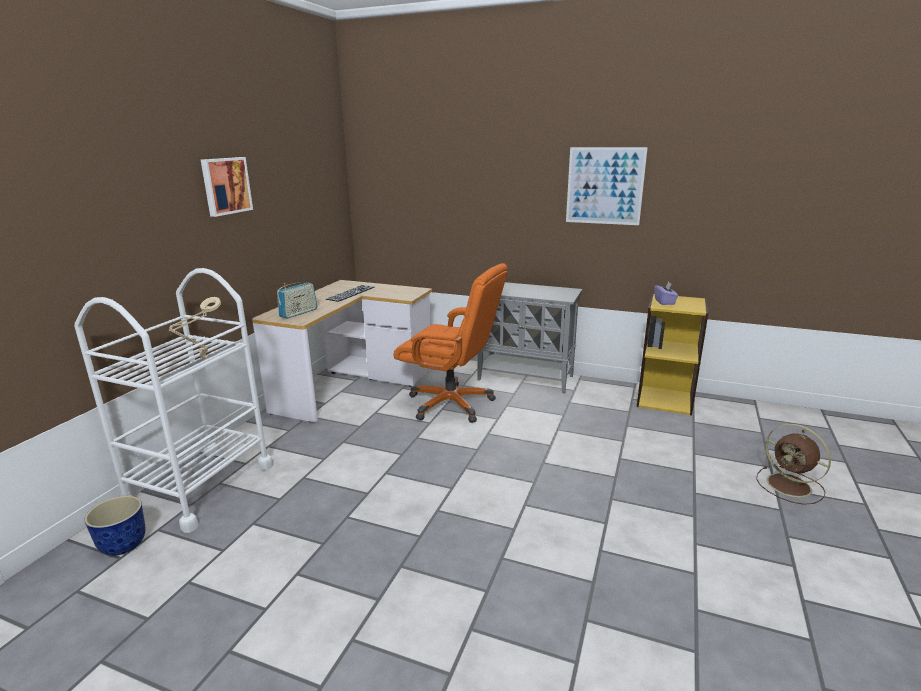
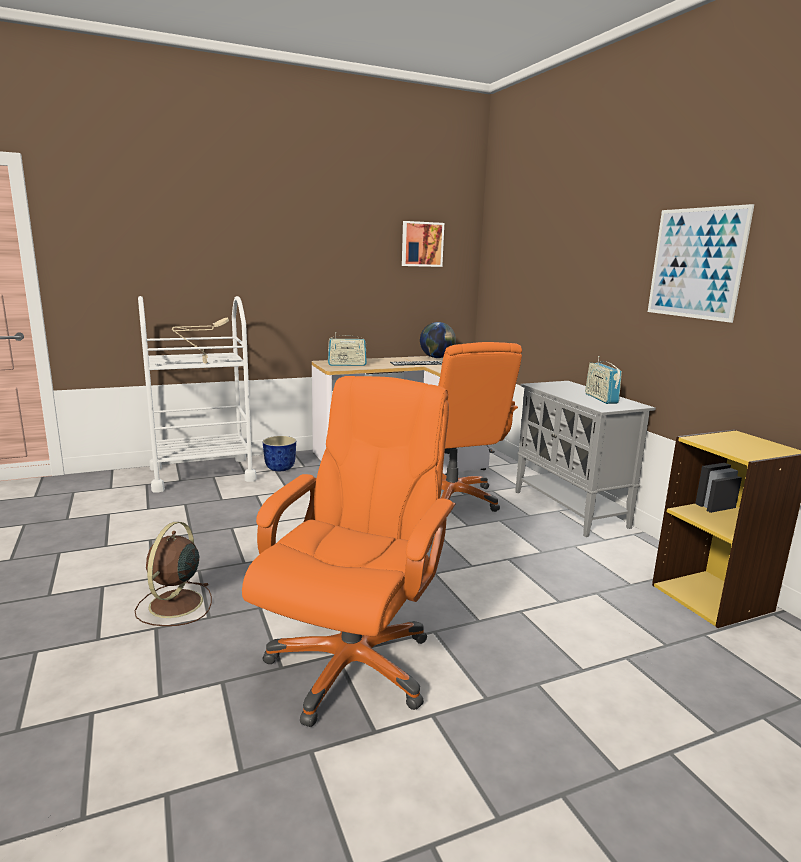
camera: 45 degrees right, 5 degrees down
(123, 546) = (121, 483): planter -> planter (280, 468)
(225, 186) = (309, 240): picture -> picture (421, 244)
(345, 283) = (437, 357): none -> globe
(545, 291) = (601, 398): none -> radio
(618, 549) = (351, 664): none -> orange office chair
(664, 302) = (721, 438): purple tissue box -> none
(790, 486) = (700, 767): brown fan -> brown fan (174, 605)

